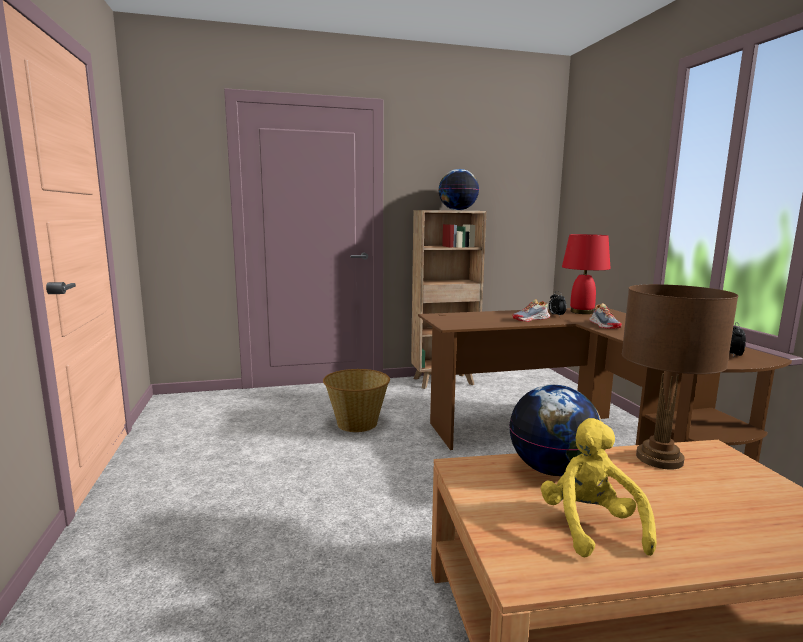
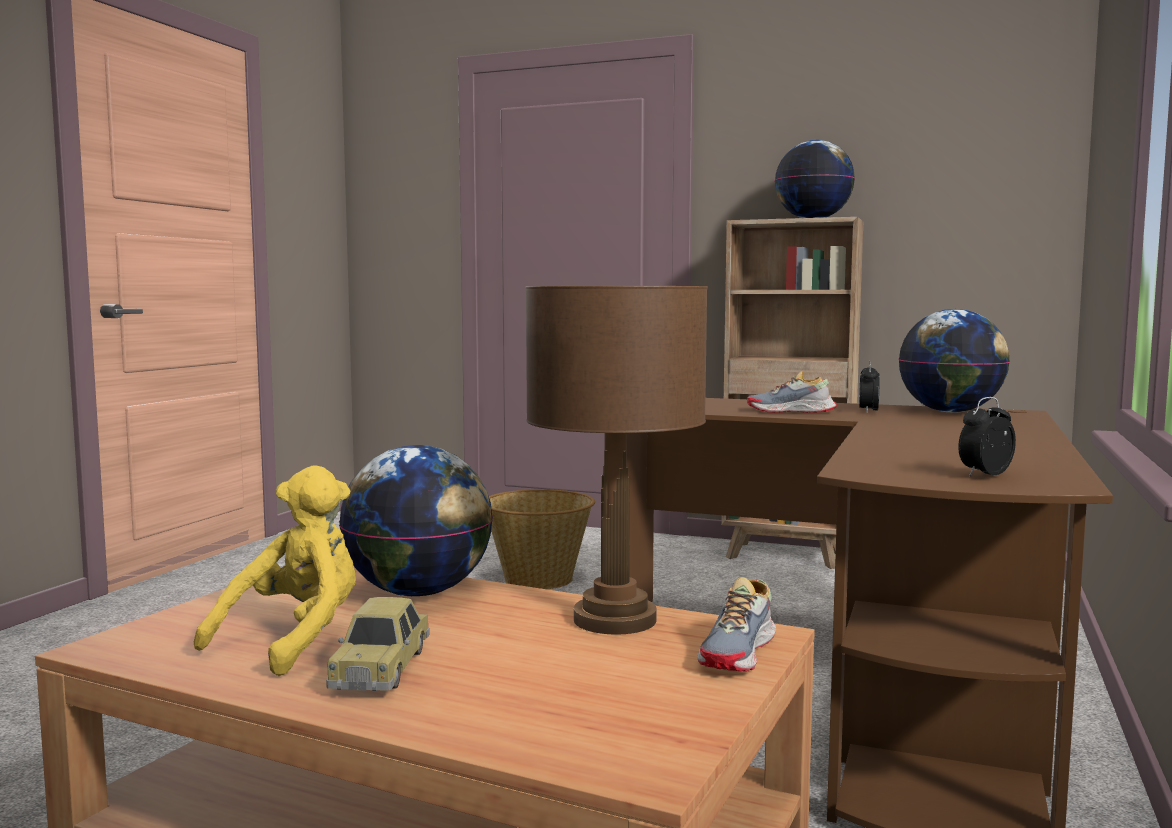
camera: 35 degrees right, 5 degrees down
(582, 312) = (951, 412): red table lamp -> globe
(604, 325) = (905, 426): shoe -> shoe (740, 652)
(667, 528) = (382, 667): none -> toy car

